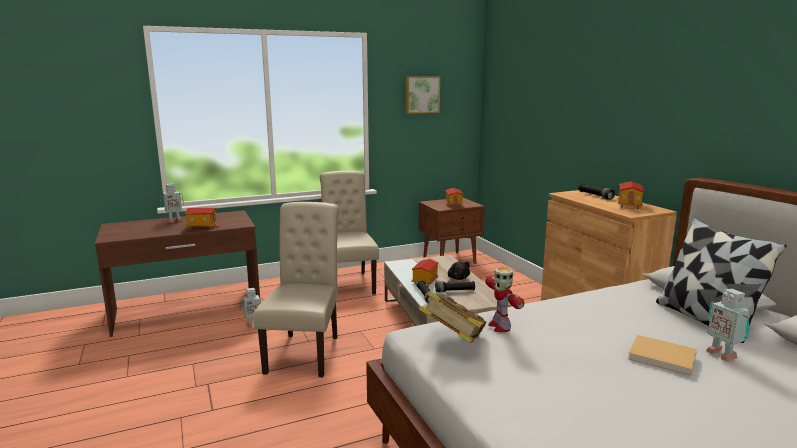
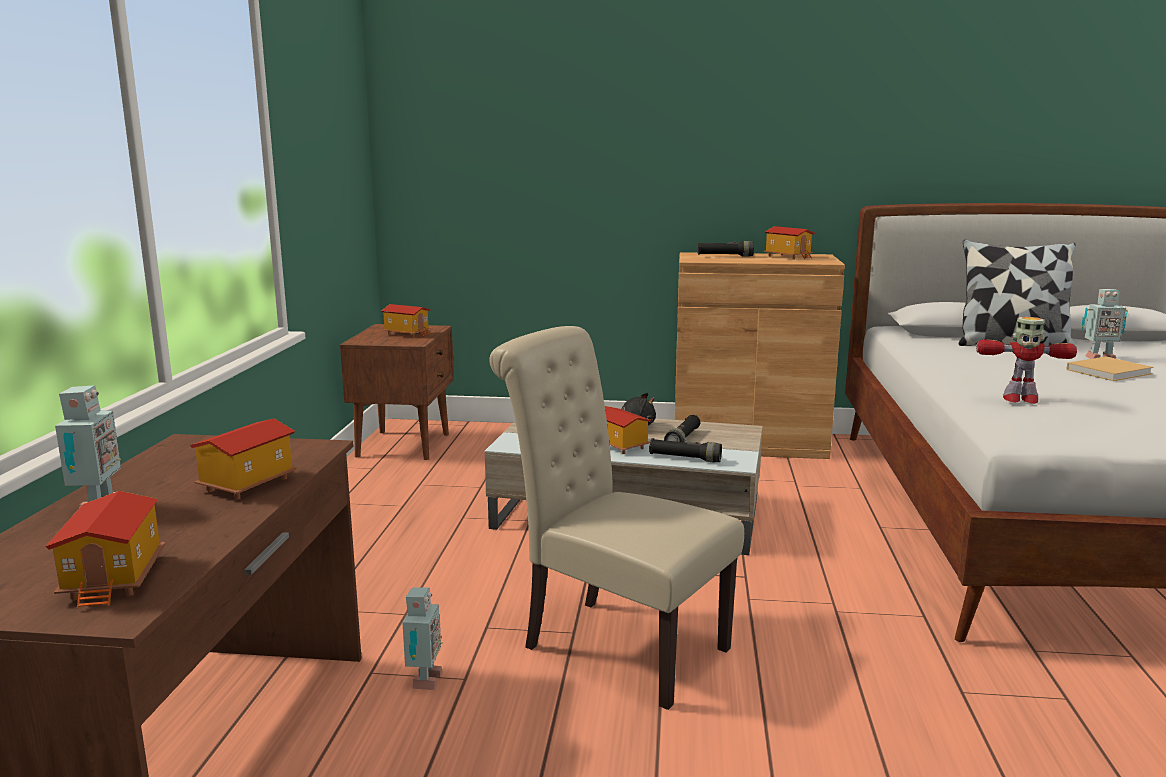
camera: 60 degrees left, 0 degrees up
(128, 233) = (116, 579): none -> toy house
(348, 283) = (360, 539): beige chair -> none
(422, 94) = (321, 118): picture -> none
(452, 339) = (1057, 422): book -> none

